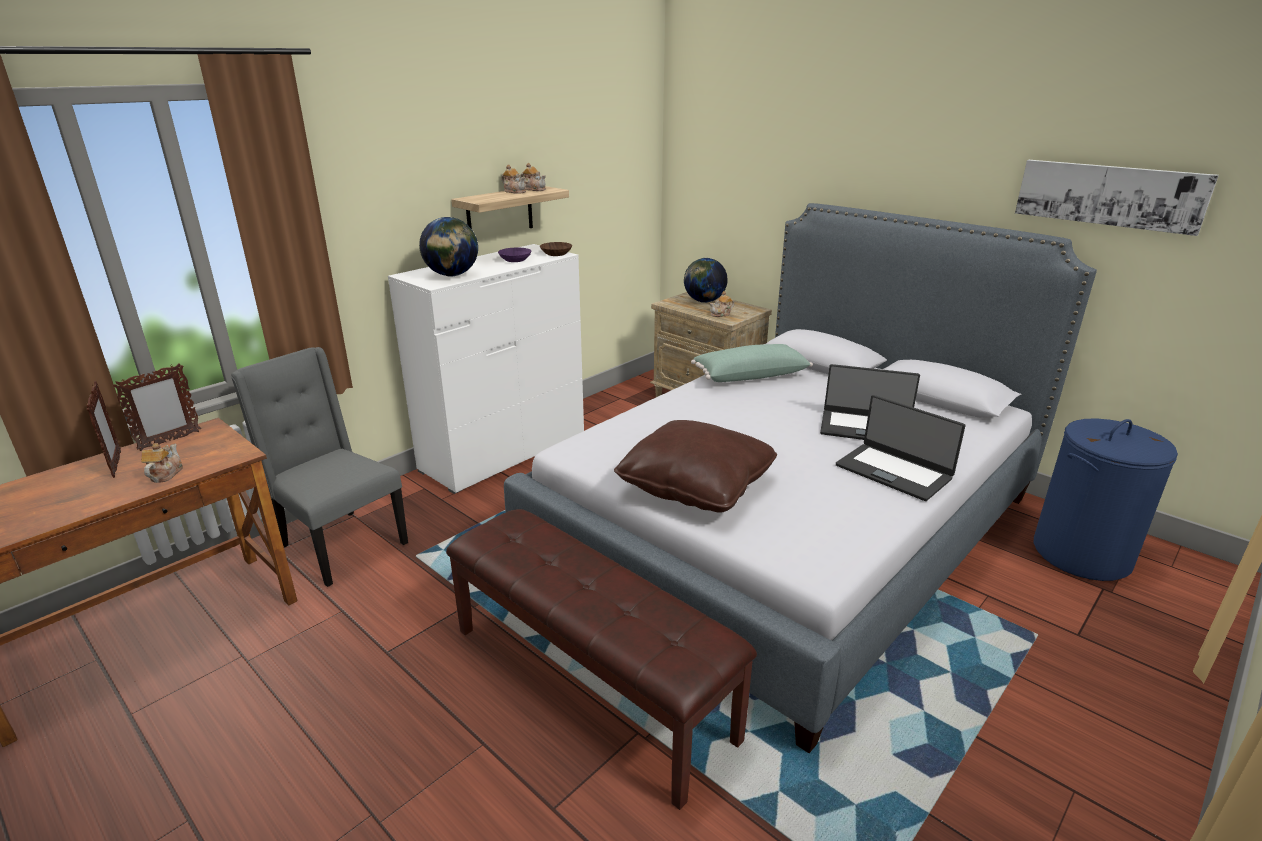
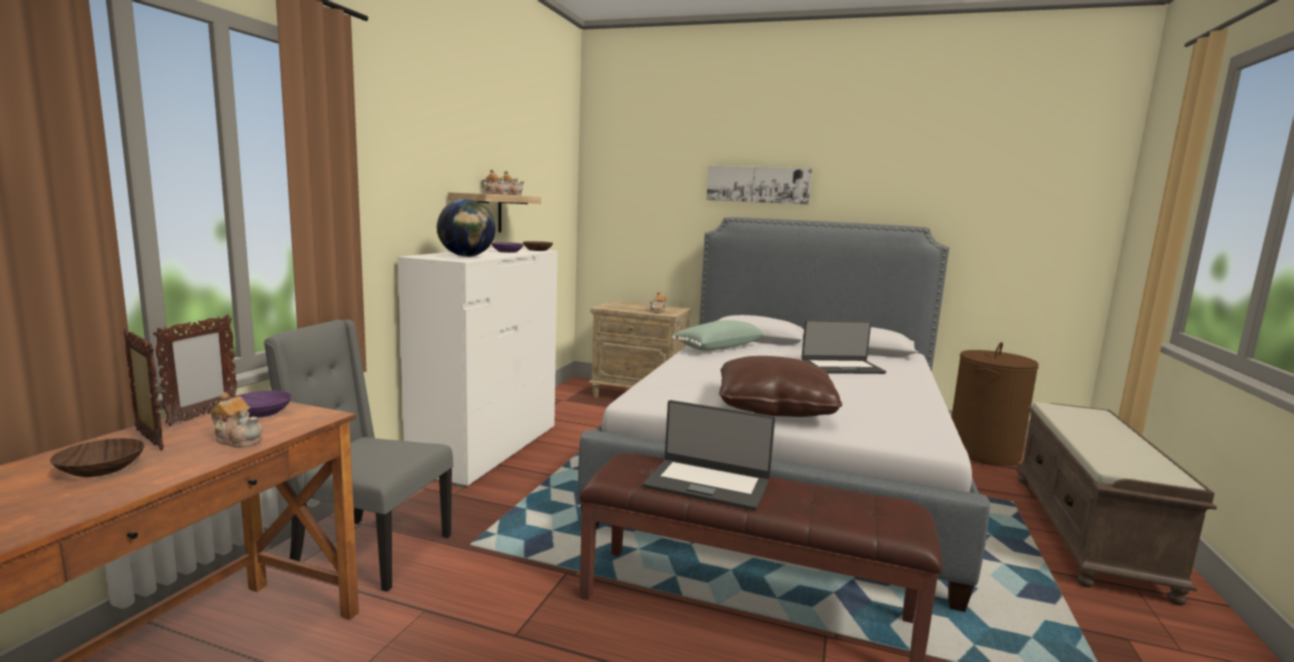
camera: 25 degrees left, 15 degrees down
(69, 490) = (101, 468): none -> brown bowl
(165, 474) = (239, 440): teapot -> teapot turned 135 degrees clockwise
(207, 443) = (262, 412): none -> purple bowl
(704, 301) = (632, 305): globe -> none
(894, 471) = (895, 387): laptop -> laptop (708, 484)
(1081, 553) = (983, 452): blue laundry basket -> brown laundry basket
(1100, 703) = (1088, 532): none -> brown bench
(1109, 195) = (945, 198): picture -> picture (758, 184)

